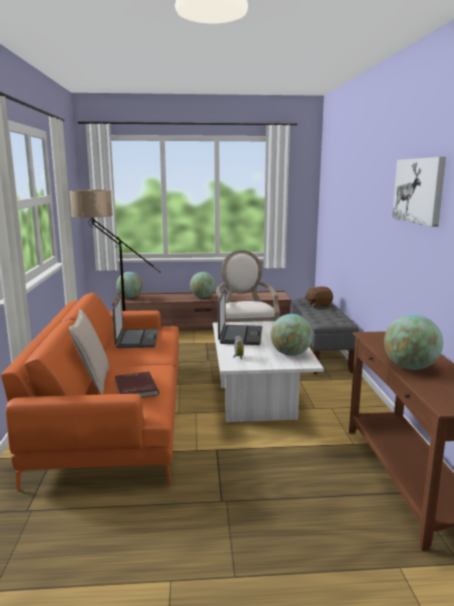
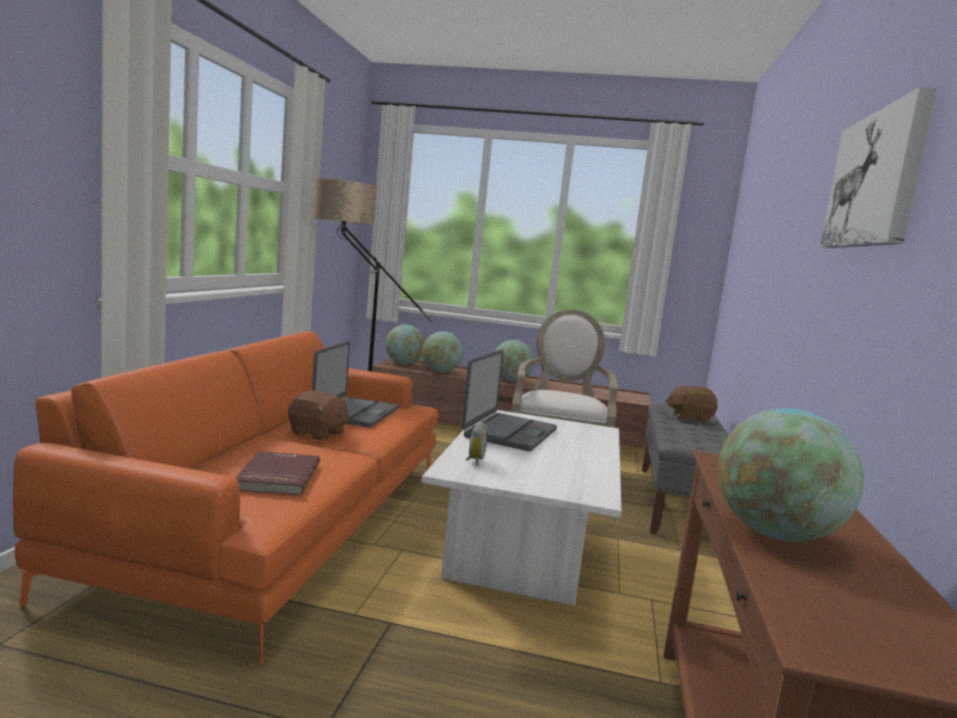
camera: 15 degrees right, 5 degrees down
(93, 381) = (226, 454): beige pillow -> none
(129, 357) = (317, 433): none -> brown plush toy
(290, 354) = (574, 475): globe -> globe (440, 372)

